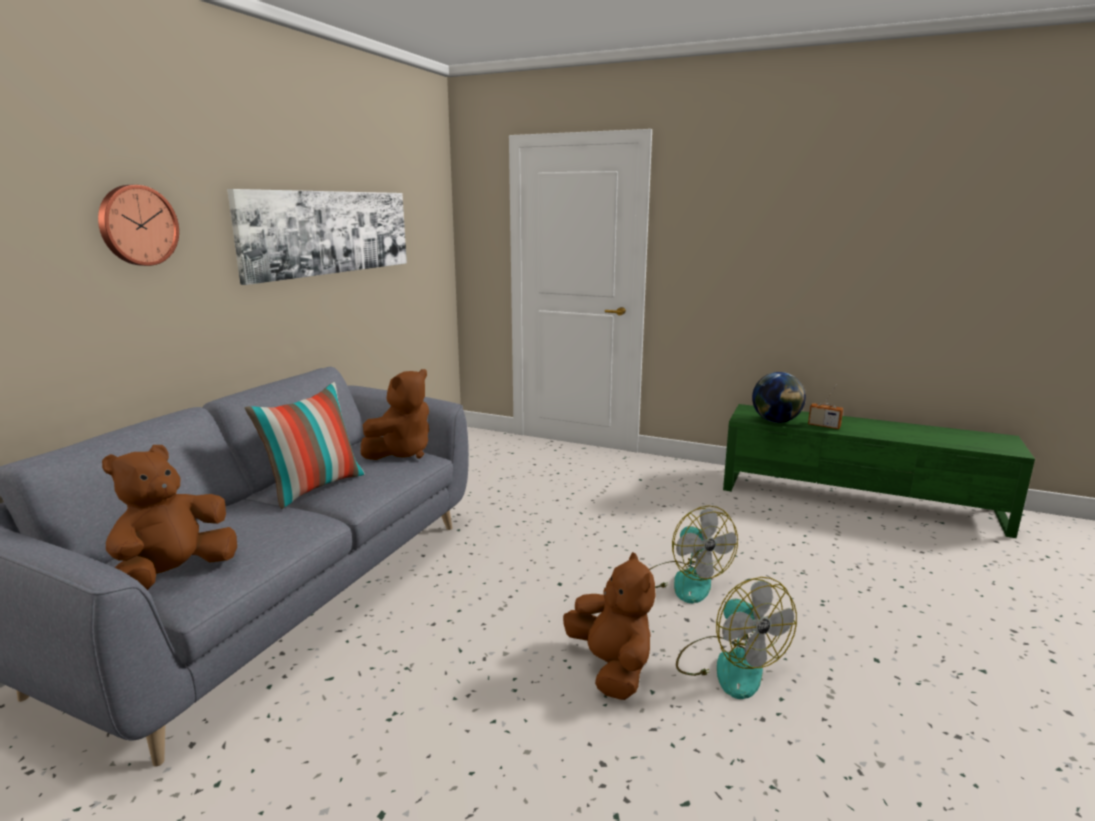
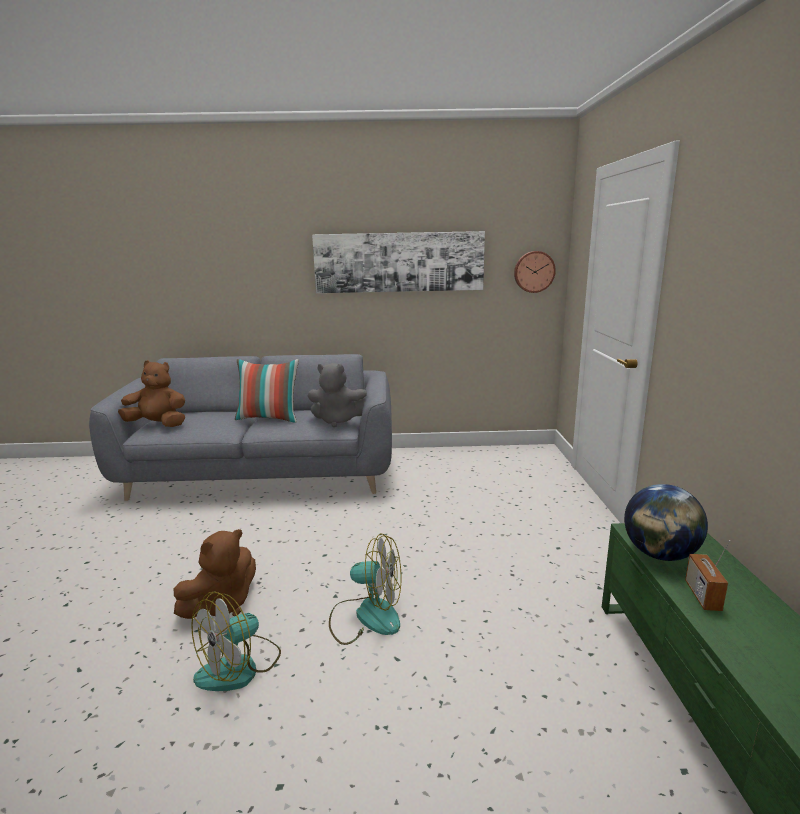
camera: 65 degrees right, 0 degrees up
(137, 225) = (253, 256): wall clock -> wall clock (534, 271)
(402, 452) = (338, 421): brown plush toy -> grey plush toy
(684, 581) = (366, 616): fan -> fan turned 120 degrees counterclockwise

